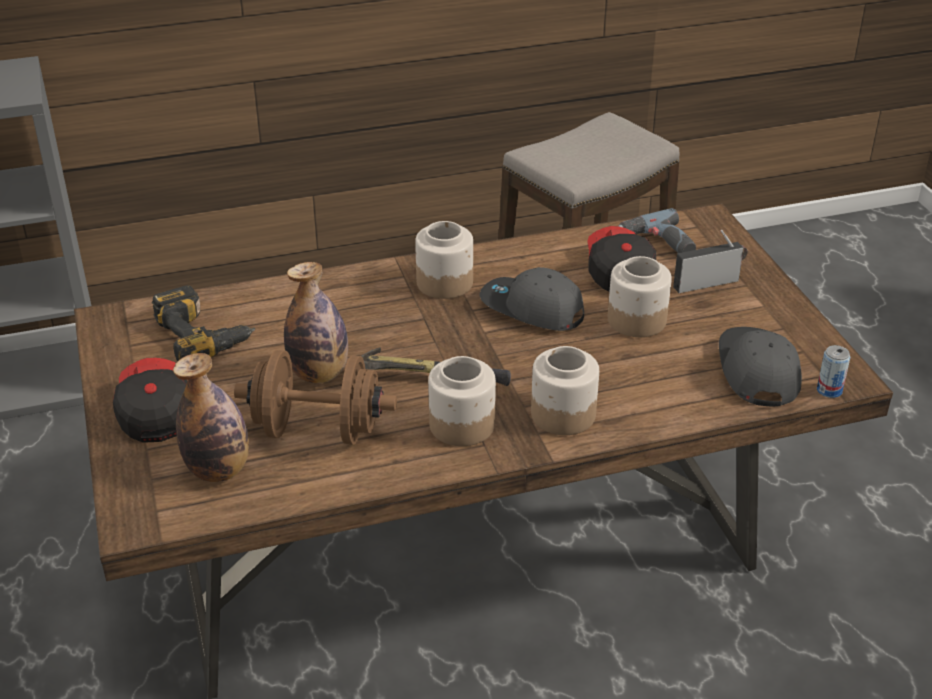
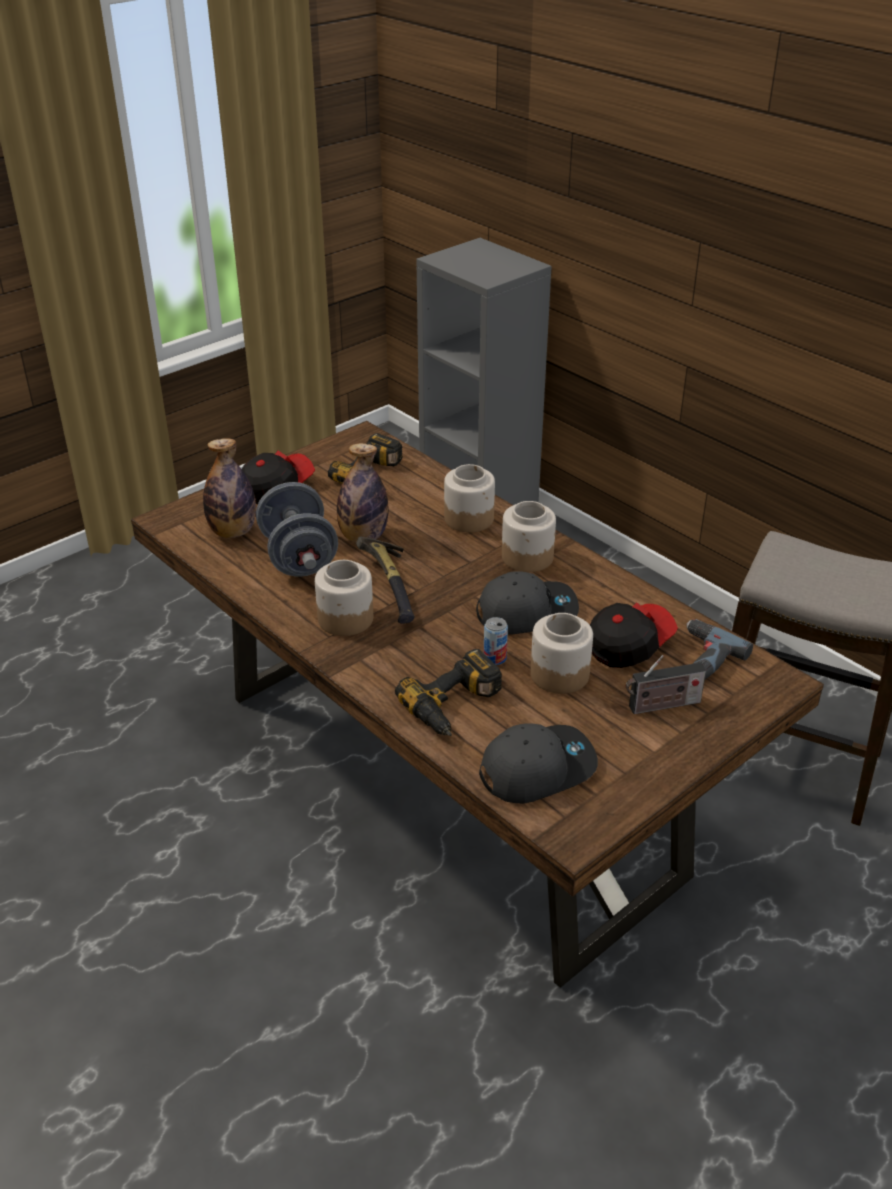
camera: 65 degrees right, 0 degrees up
(318, 430) = (299, 557): brown dumbbell -> grey dumbbell
(531, 309) = (527, 611): grey cap -> grey cap turned 75 degrees clockwise
(562, 414) = (392, 666): jar -> jar (469, 518)
(648, 392) = (456, 706): none -> power drill
(708, 283) = (661, 706): radio -> radio turned 120 degrees clockwise
(829, 390) = (542, 825): can -> can (495, 658)

